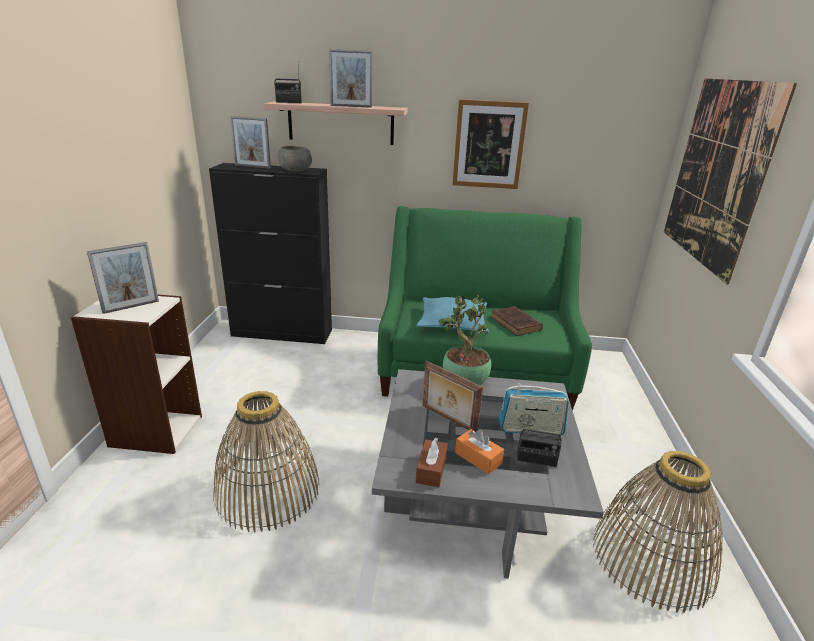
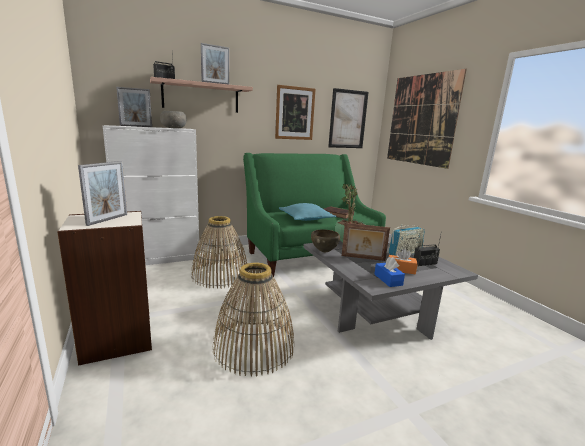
camera: 30 degrees left, 10 degrees down
(282, 333) = (160, 259): black cabinet -> white cabinet
(408, 391) = (324, 251): none -> brown bowl
(431, 470) = (388, 280): brown tissue box -> blue tissue box
(594, 155) = (348, 119): none -> picture
(652, 558) = (473, 308): basket -> basket (220, 275)

